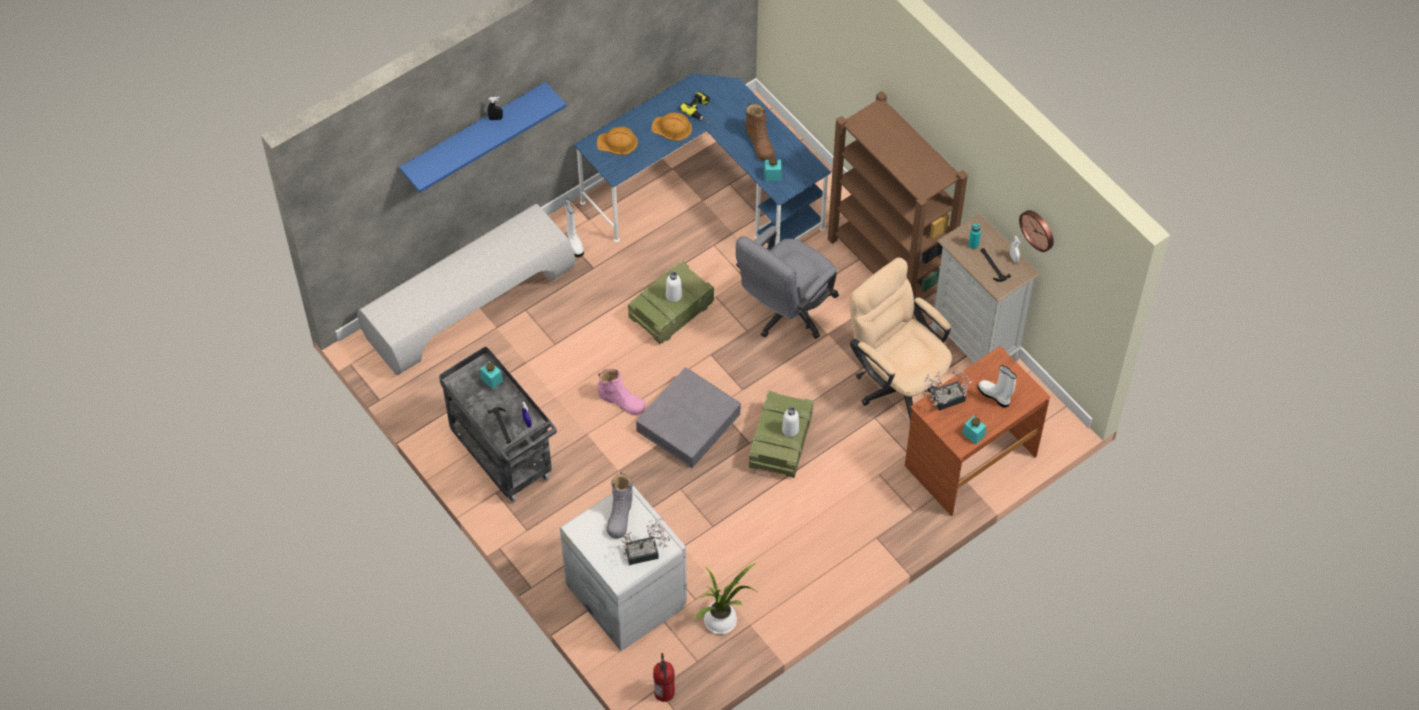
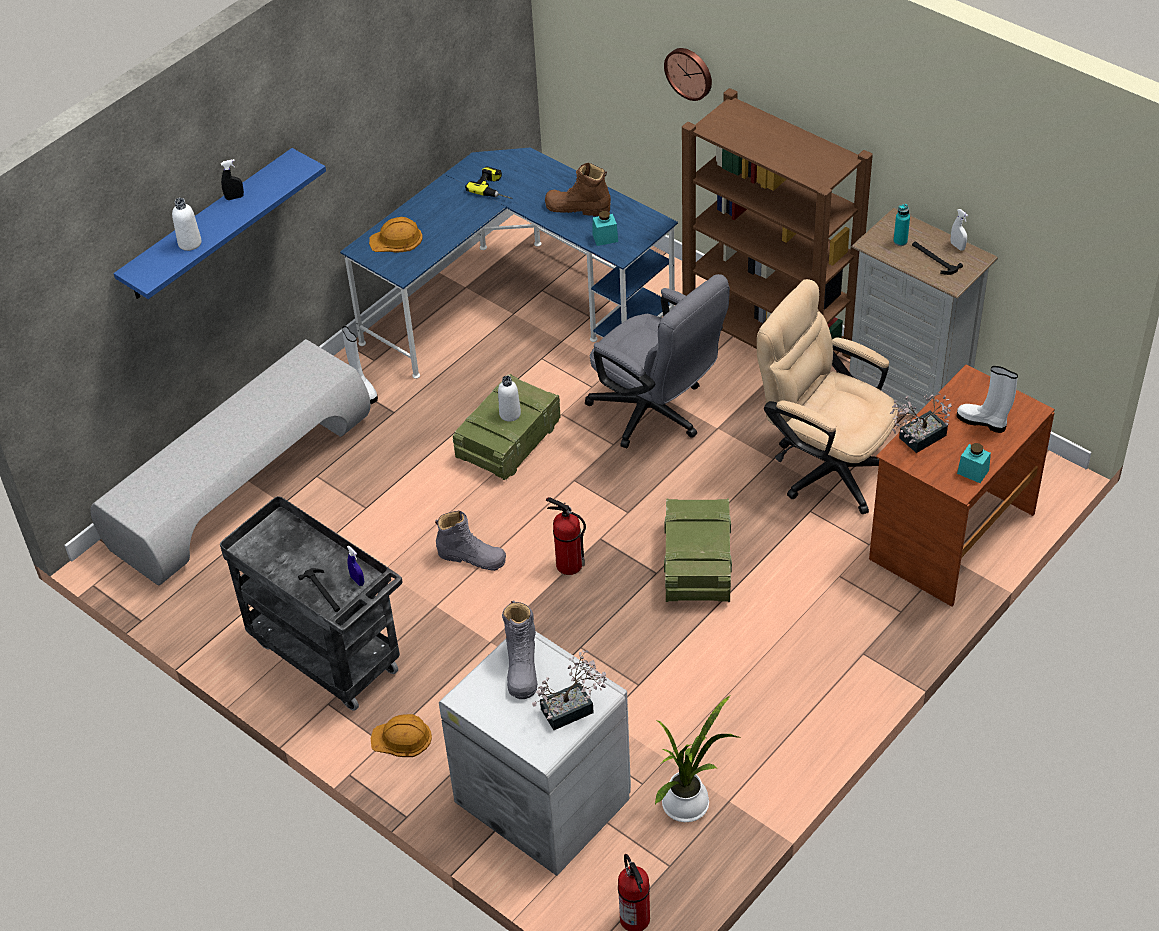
camera: 10 degrees left, 10 degrees down
(492, 379) = (295, 537): turquoise jar -> none
(621, 401) = (472, 557): pink boot -> grey boot
(672, 128) = (462, 212): orange hard hat -> orange hard hat (402, 738)
(688, 422) = (568, 565): grey storage box -> fire extinguisher
(759, 142) = (577, 207): brown boot -> brown boot turned 135 degrees clockwise
(786, 312) = (656, 414): grey office chair -> grey office chair turned 75 degrees counterclockwise
(790, 430) = (710, 538): white bottle -> white bottle (190, 243)
(1038, 229) = (991, 187): wall clock -> wall clock (689, 72)

